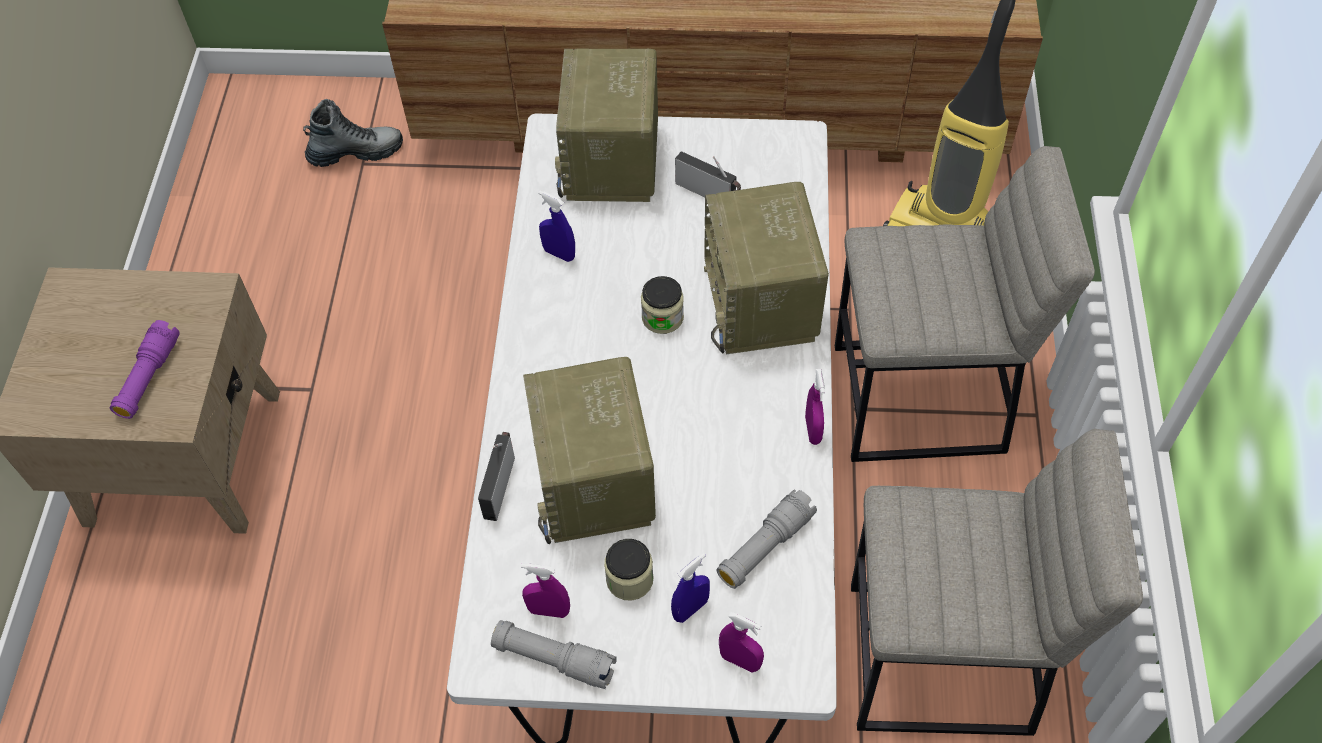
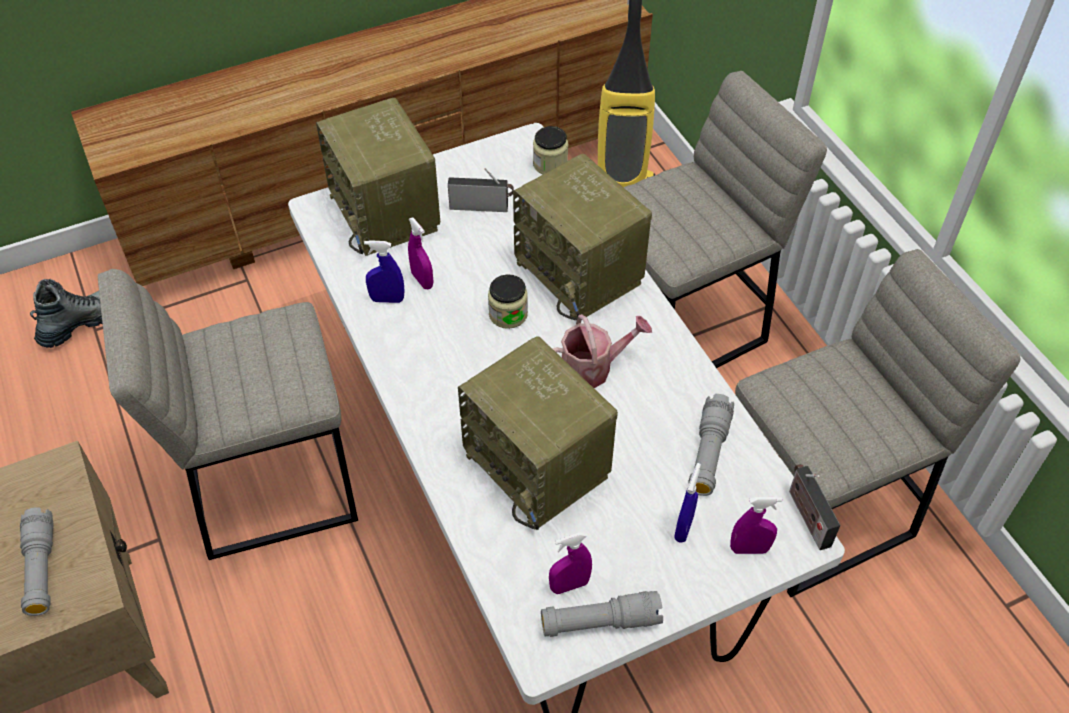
camera: 30 degrees left, 5 degrees down
(149, 377) = (41, 568): purple flashlight -> grey flashlight
(428, 382) = (268, 486): none -> grey chair
(499, 484) = (458, 503): radio -> radio (807, 515)
(629, 579) = (619, 528): jar -> jar (550, 164)
(709, 408) = (593, 368): none -> watering can
(813, 430) = (684, 350): purple spray bottle -> purple spray bottle (422, 280)

